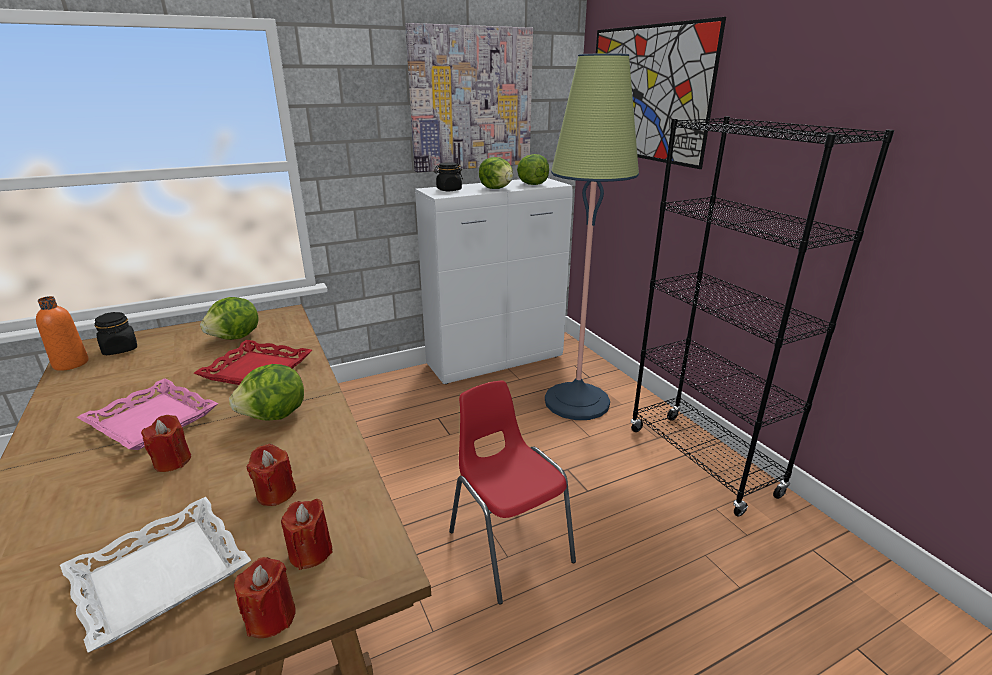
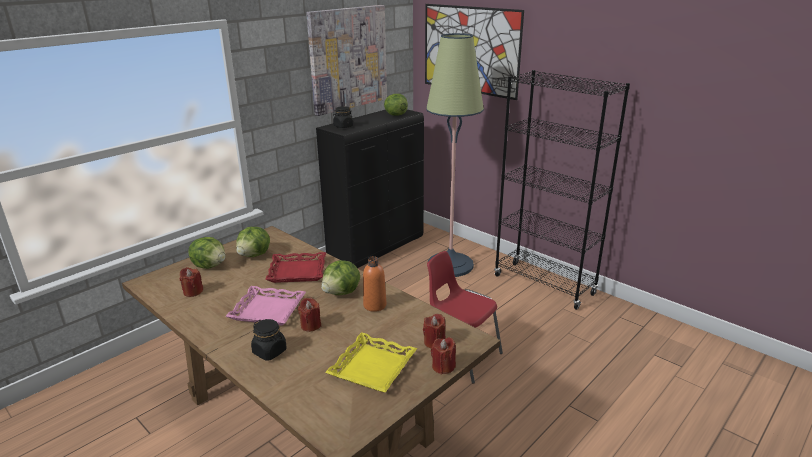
camera: 20 degrees left, 0 degrees up
(71, 364) = (156, 292): orange bottle -> orange bottle (375, 305)
(120, 349) = (178, 277): black jar -> black jar (270, 352)
(160, 574) = (372, 367): white tray -> yellow tray
(276, 493) = (388, 325): red candle -> red candle (193, 292)
(496, 188) = (375, 121): lettuce -> lettuce (210, 265)
(496, 361) = (377, 248): white cabinet -> black cabinet

